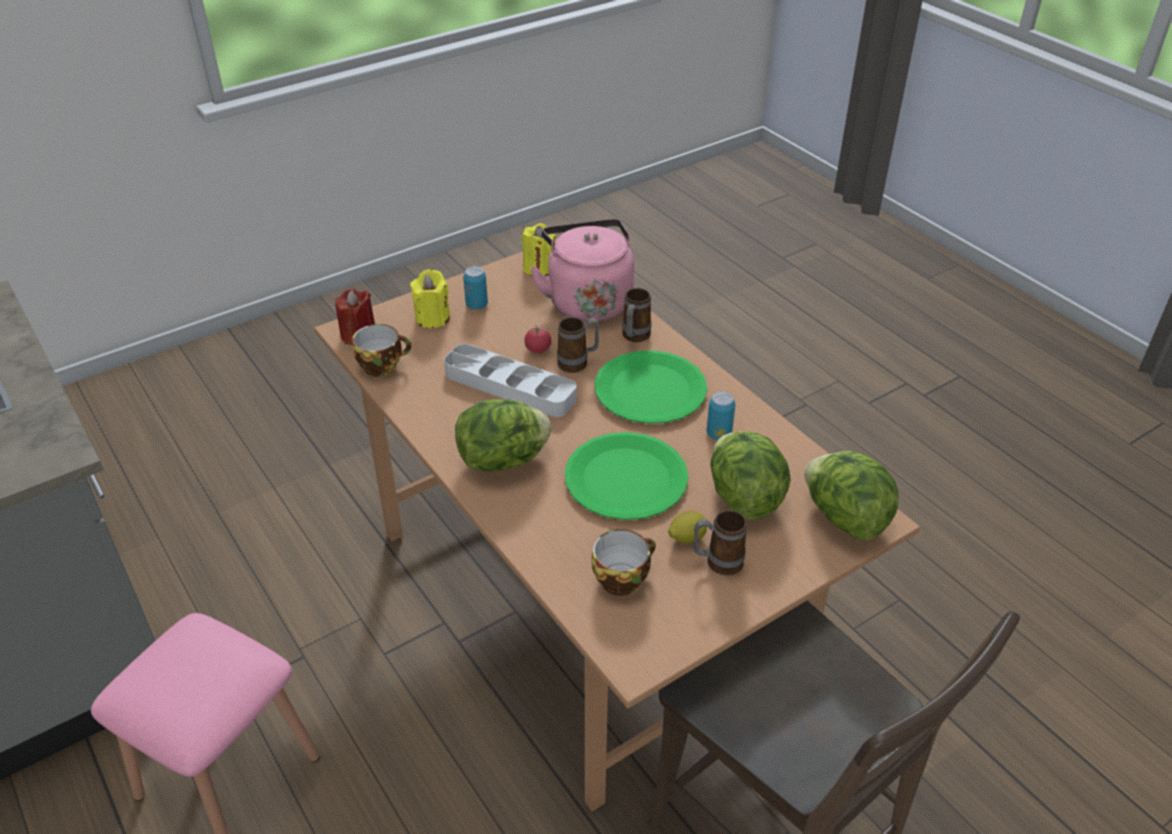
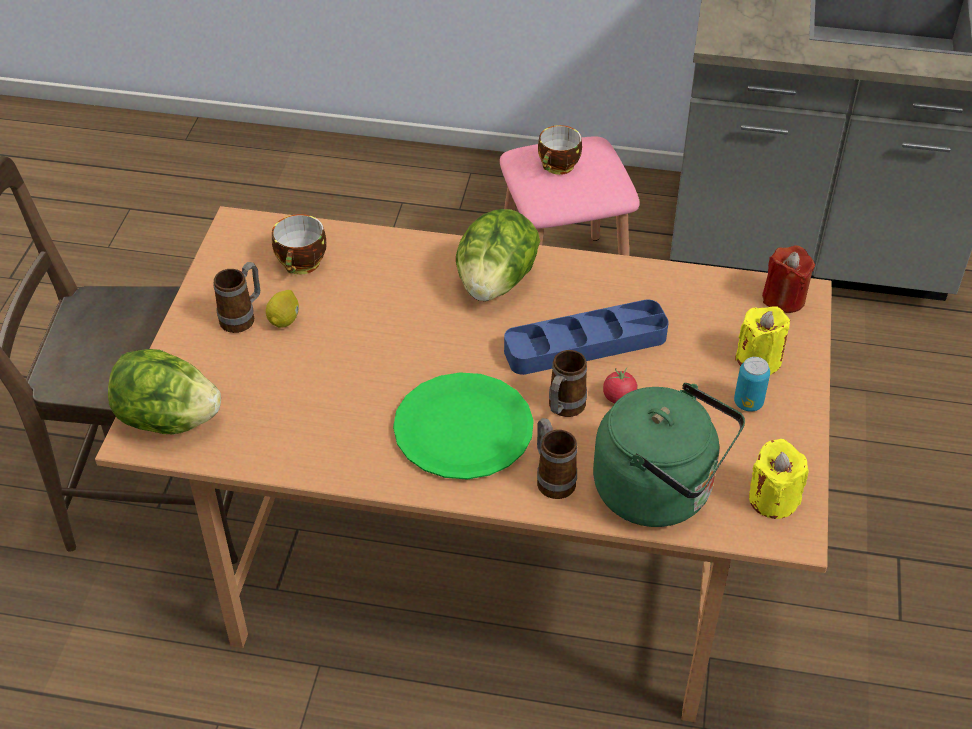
camera: 135 degrees right, 5 degrees up
(382, 365) = (714, 288): cup -> cup (558, 167)
(510, 386) = (585, 344): grey tray -> blue tray
(587, 300) = (660, 492): pink kettle -> green kettle
(626, 478) = (383, 333): green plate -> none
(718, 434) = (351, 426): can -> none
(743, 497) = (271, 381): lettuce -> none

